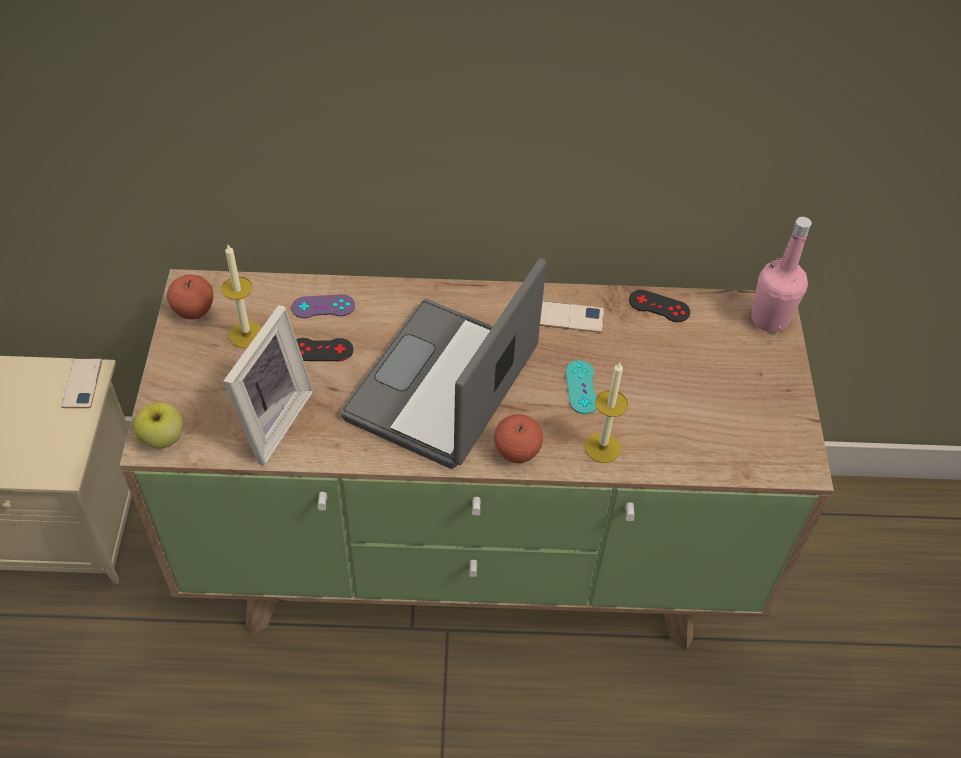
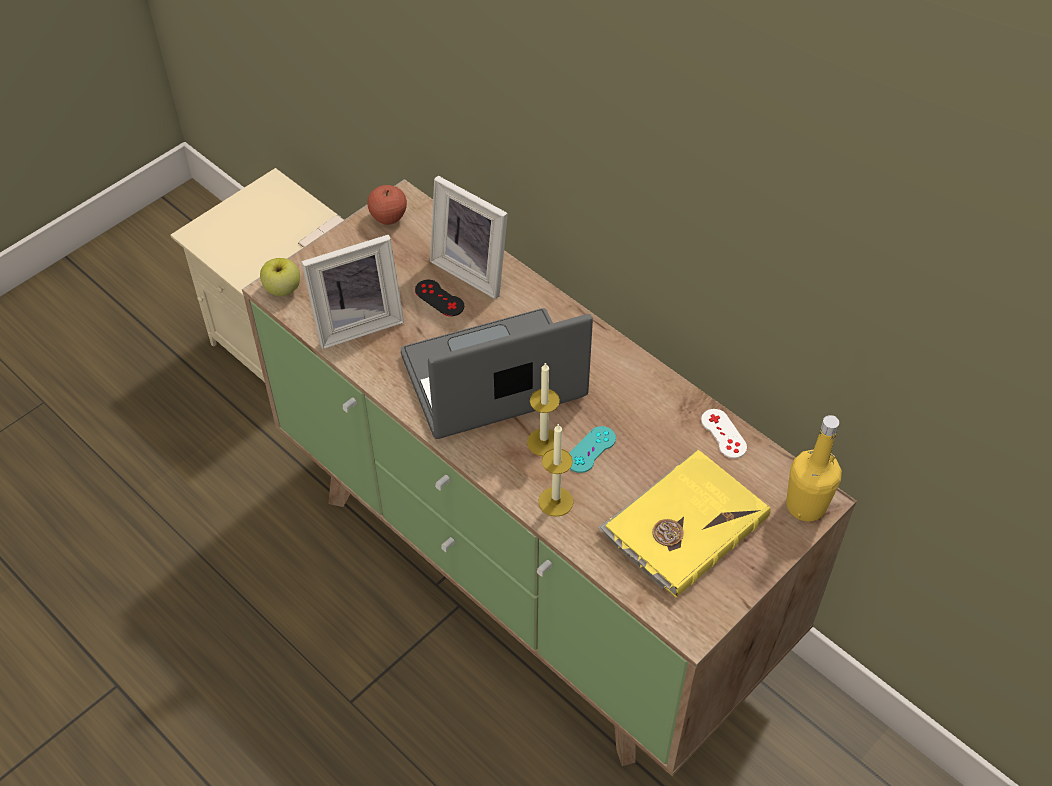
camera: 45 degrees right, 0 degrees up
(246, 335) = (403, 256): candle -> candle (543, 442)
(323, 307) = (474, 269): purple game controller -> picture frame
(517, 452) = (492, 460): apple -> none
(569, 317) = (642, 394): phone -> none
(659, 306) = (723, 434): black game controller -> white game controller
(710, 395) = (683, 525): none -> yellow book
(769, 319) = (806, 505): pink bottle -> yellow bottle

